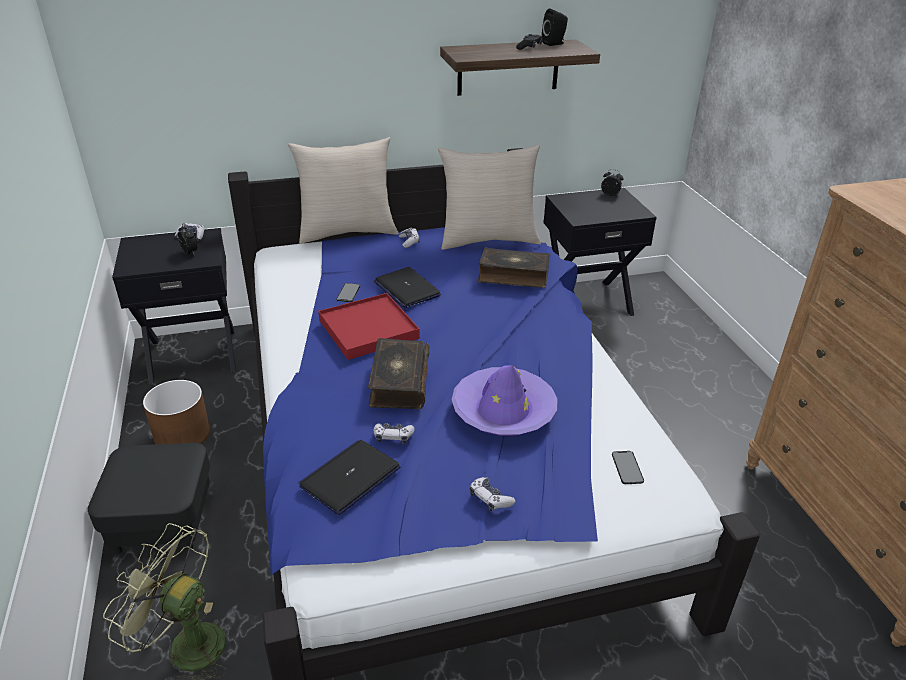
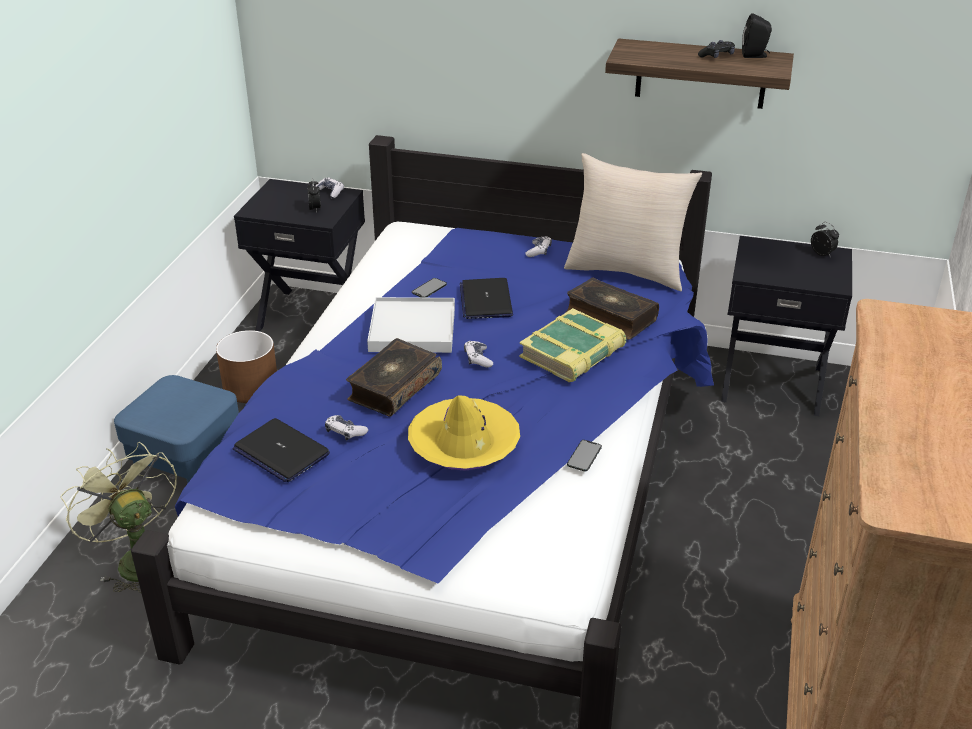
camera: 30 degrees right, 0 degrees up
(163, 521) = (185, 456): black ottoman -> blue ottoman
(347, 232) = (487, 225): beige pillow -> none
(350, 477) = (281, 452): laptop -> laptop turned 120 degrees counterclockwise
(368, 329) = (413, 329): red tray -> white tray
(490, 499) = (377, 512): game controller -> game controller (478, 359)
(503, 410) = (464, 444): purple hat -> yellow hat
(514, 310) = (573, 353): none -> book
(627, 467) = (537, 538): phone -> phone (584, 456)

